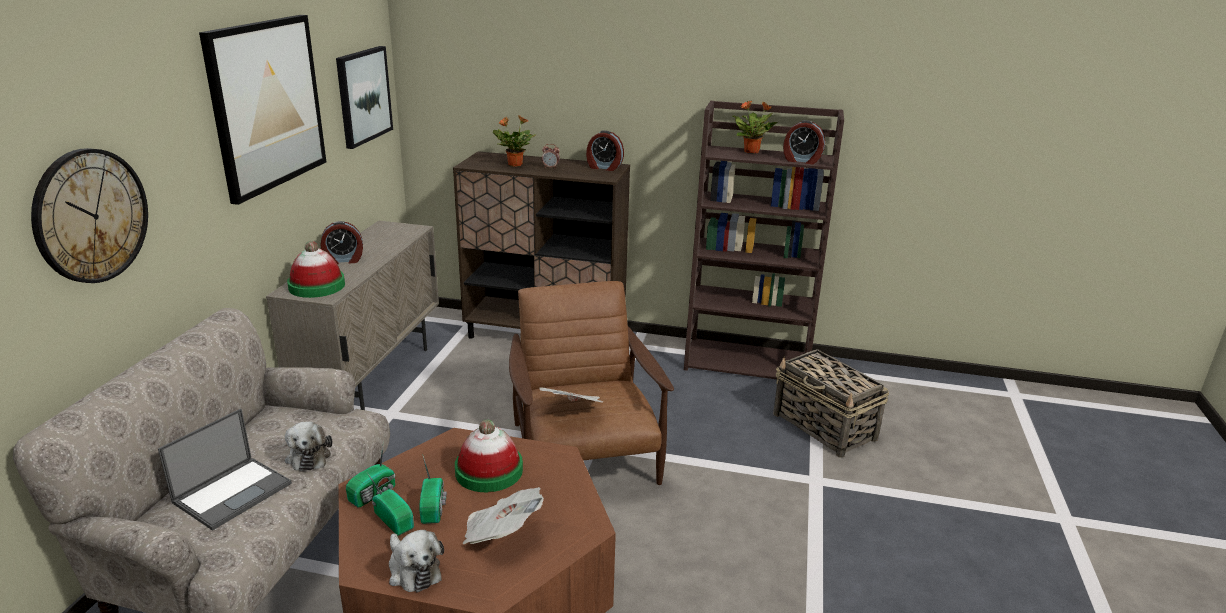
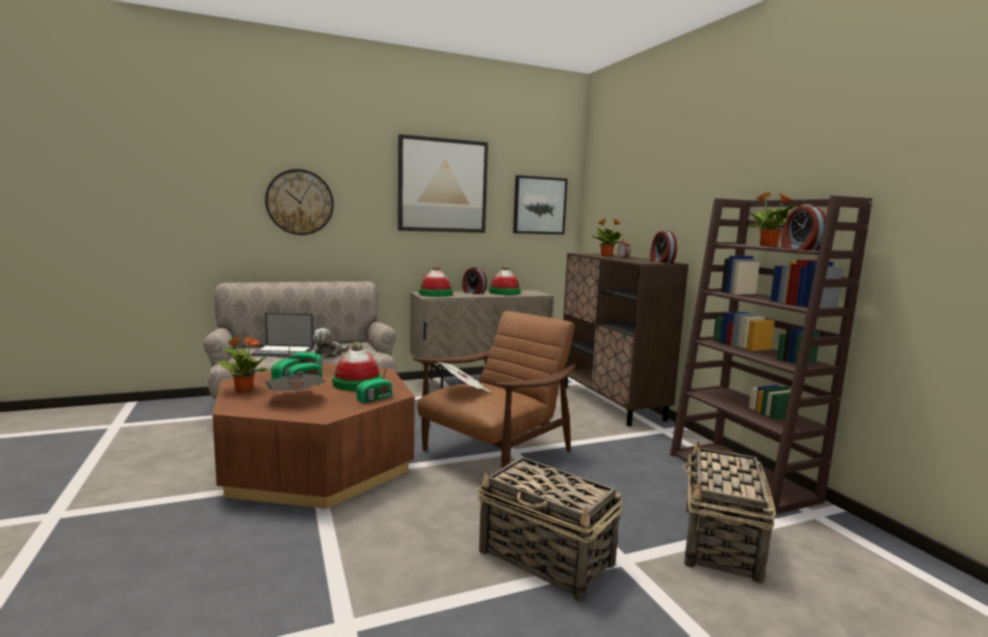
camera: 55 degrees right, 15 degrees down
(373, 243) = (504, 292): none -> hat
(413, 570) = (243, 389): plush toy -> potted plant
(562, 474) = (376, 398): none -> radio
(790, 515) = (547, 558): none -> basket

